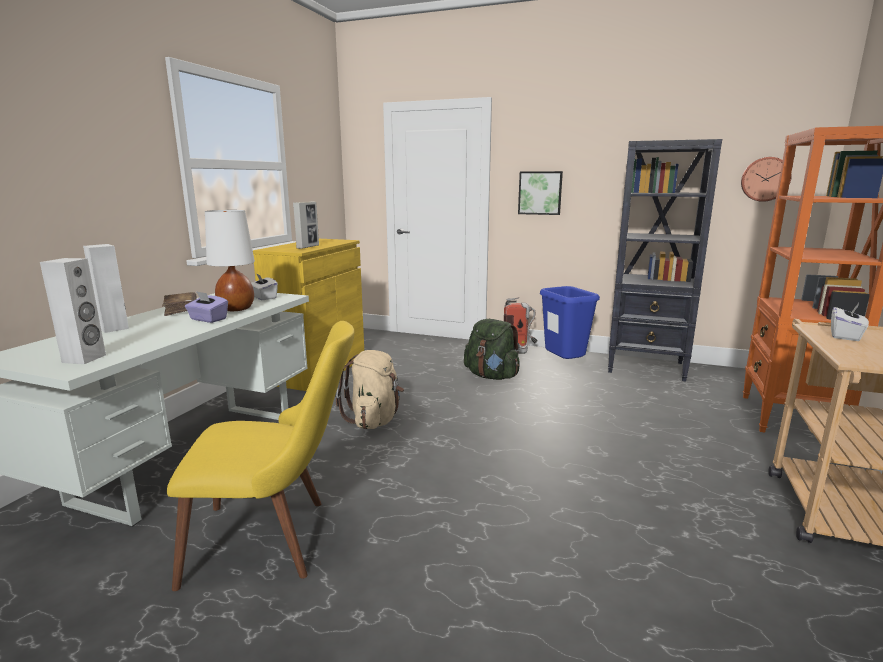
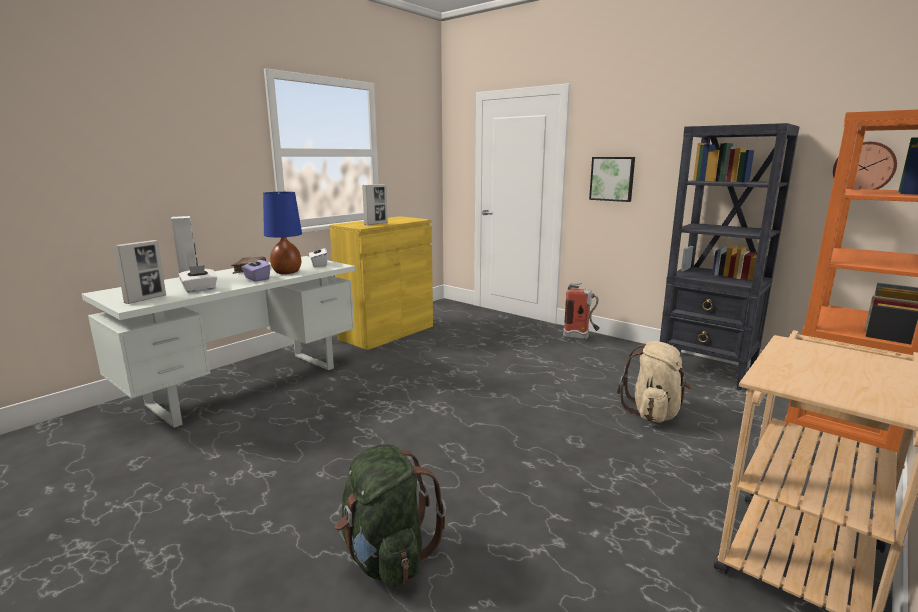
camera: 20 degrees right, 0 degrees up
(84, 359) = (146, 299): white speaker -> picture frame
(236, 309) = (287, 272): white table lamp -> blue table lamp
(277, 538) = (256, 457): yellow chair -> none
(374, 420) = (398, 380): beige backpack -> beige backpack (654, 412)
(492, 376) = (533, 357): green backpack -> green backpack (386, 556)
(564, 365) = (616, 356): blue trash can -> none
(845, 336) = (809, 354): white tissue box -> white tissue box (200, 289)

